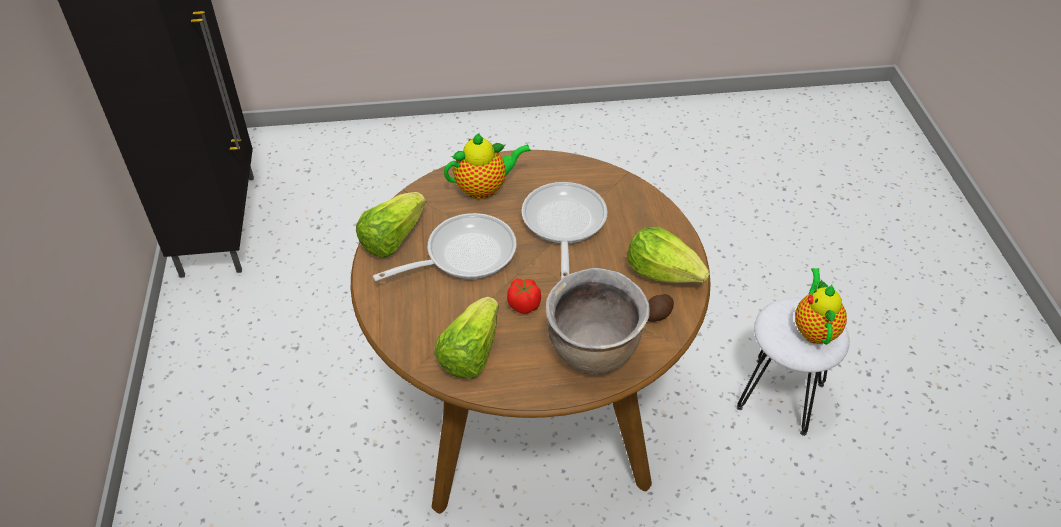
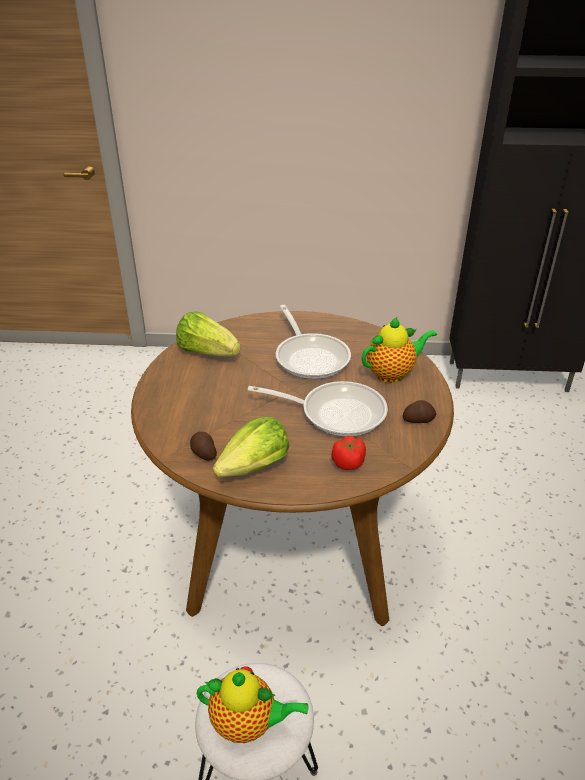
camera: 100 degrees right, 10 degrees down
(392, 238) = (337, 327): lettuce -> none
(484, 188) = (393, 374): teapot -> teapot turned 105 degrees counterclockwise
(524, 304) = (245, 380): tomato -> tomato (348, 463)
(558, 169) = (418, 419): none -> potato
(594, 352) = (179, 409): brown cooking pot -> none

